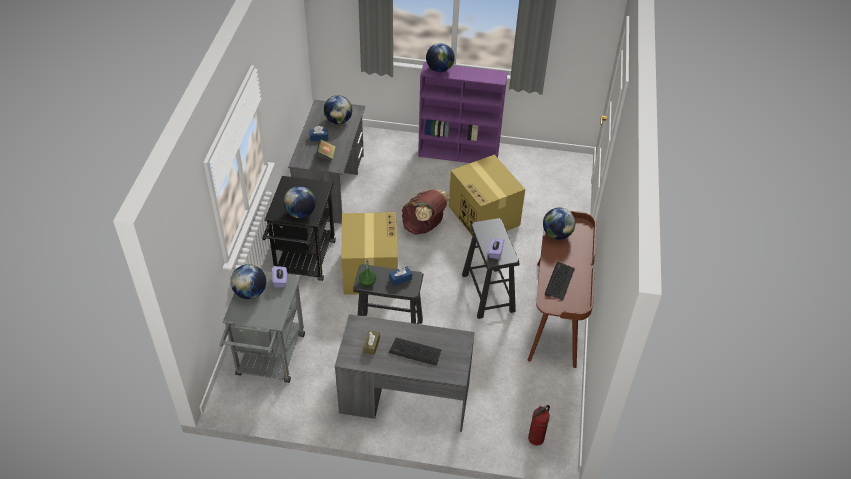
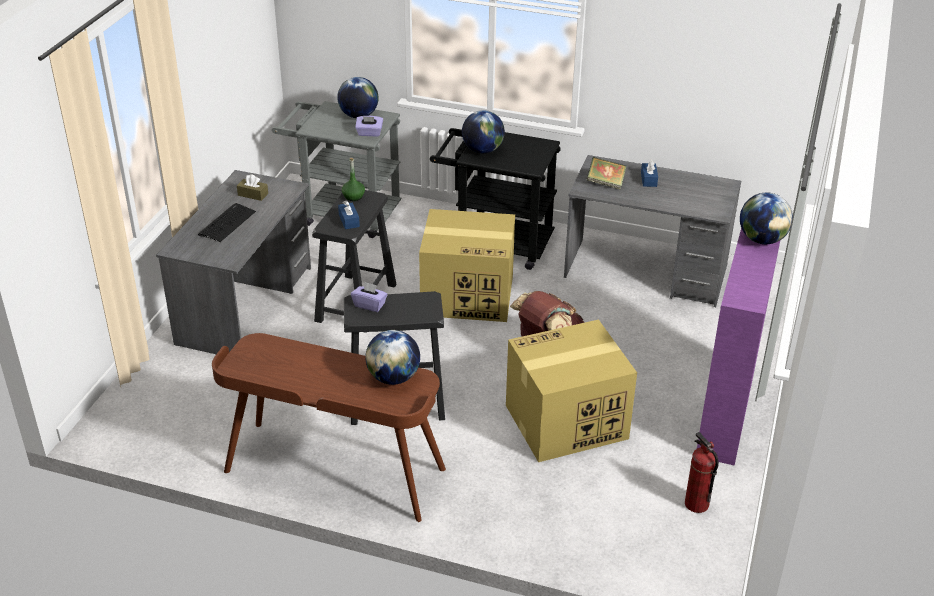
camera: 100 degrees right, 10 degrees down
(338, 120) = (689, 197): globe -> none
(536, 438) = (129, 409): fire extinguisher -> fire extinguisher (696, 504)
(559, 281) = (293, 362): keyboard -> none

